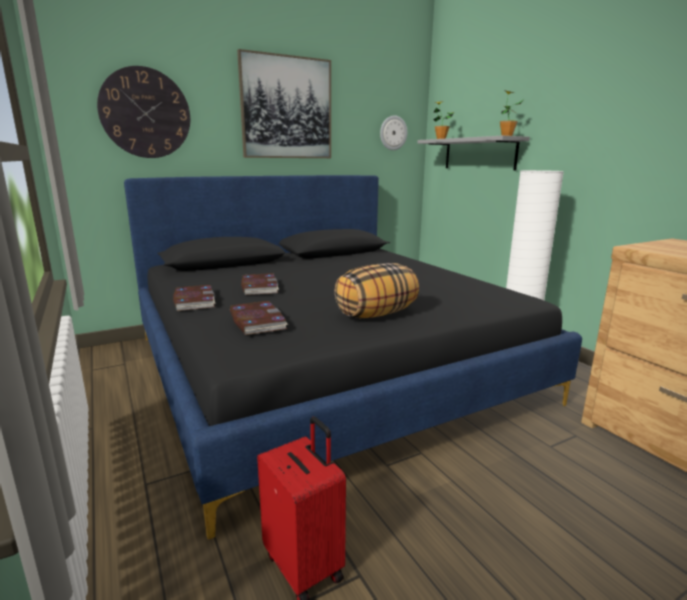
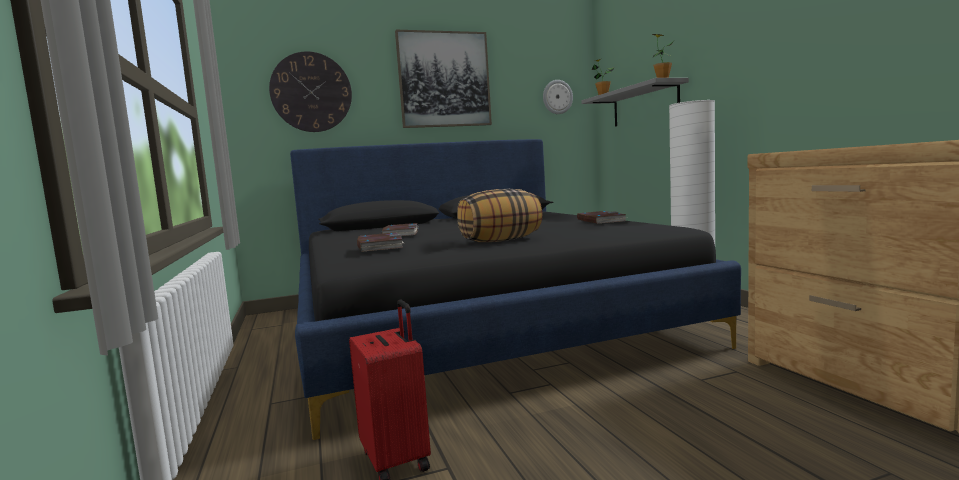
camera: 10 degrees right, 10 degrees down
(194, 300) = (334, 242): book -> book (600, 220)

